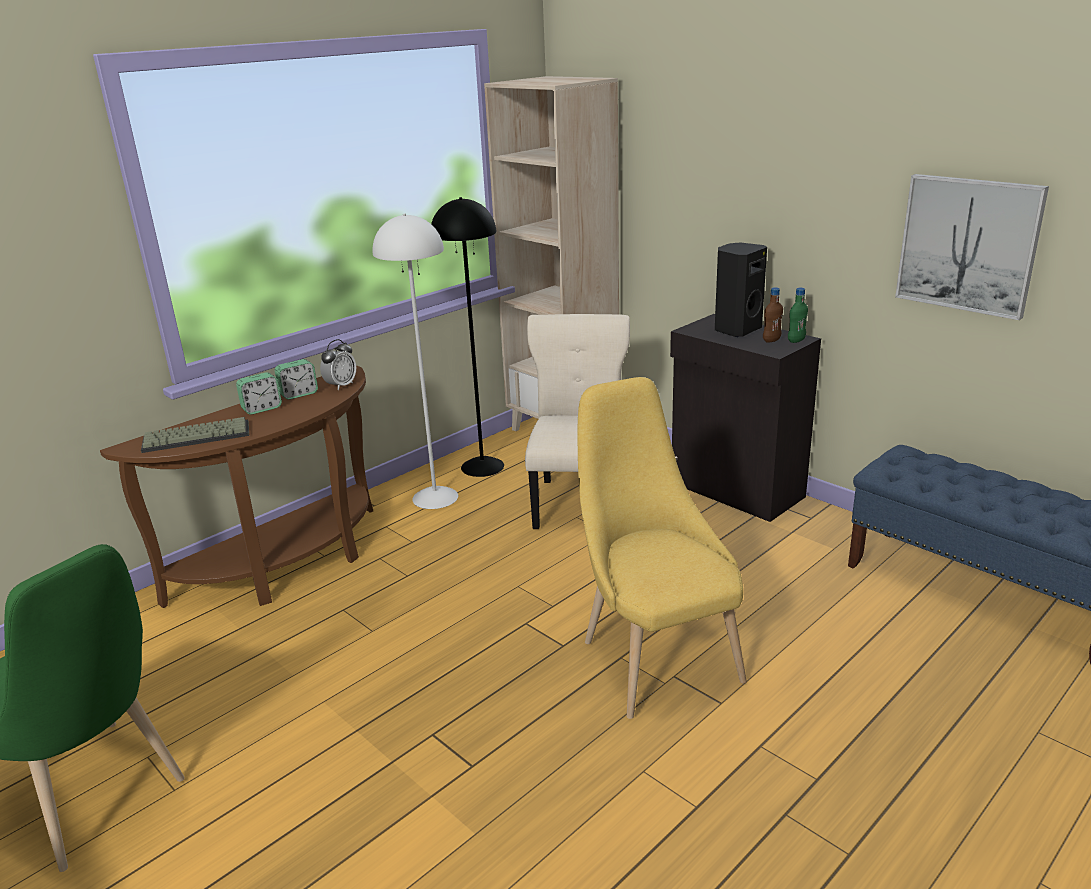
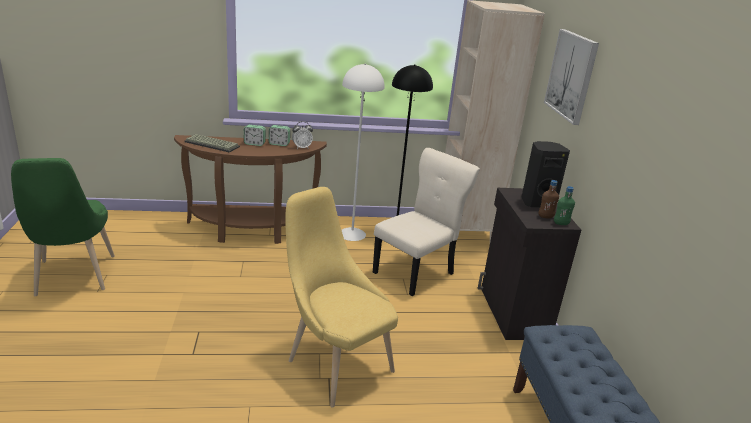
camera: 35 degrees right, 0 degrees up
(654, 655) = (335, 363): yellow chair -> yellow chair turned 60 degrees counterclockwise
(968, 244) = (661, 193): picture -> picture (571, 75)

